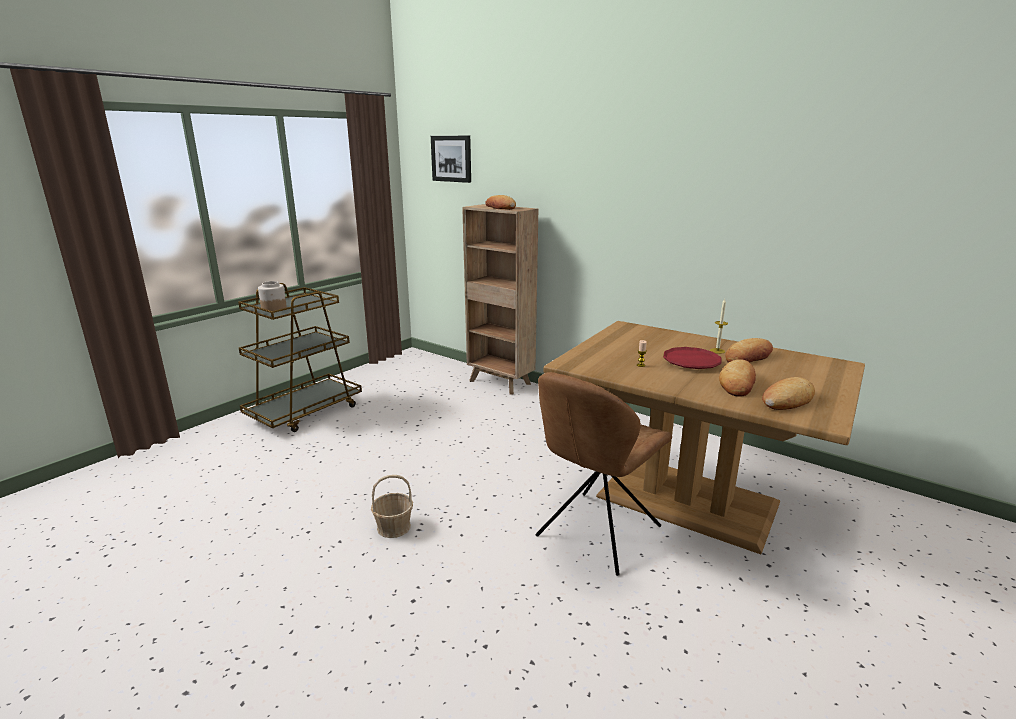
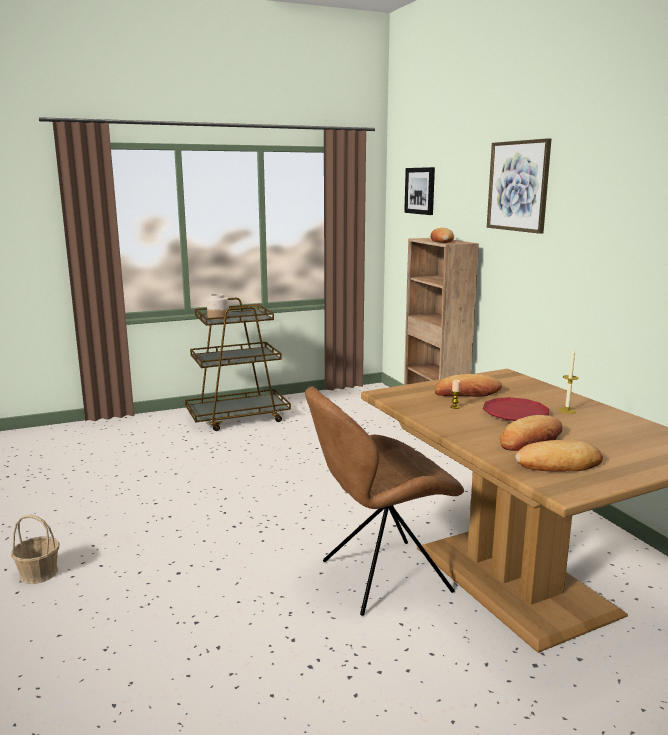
camera: 30 degrees right, 5 degrees down
(393, 527) = (217, 518): basket -> basket (38, 573)
(582, 154) = (518, 186): none -> picture
(748, 357) = (594, 422): bread -> bread (467, 392)

